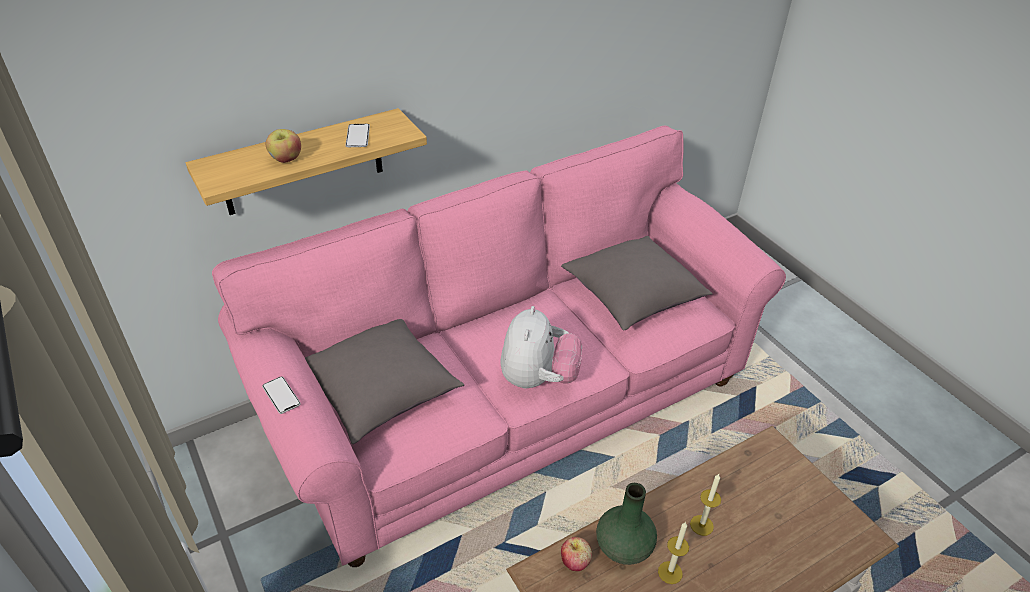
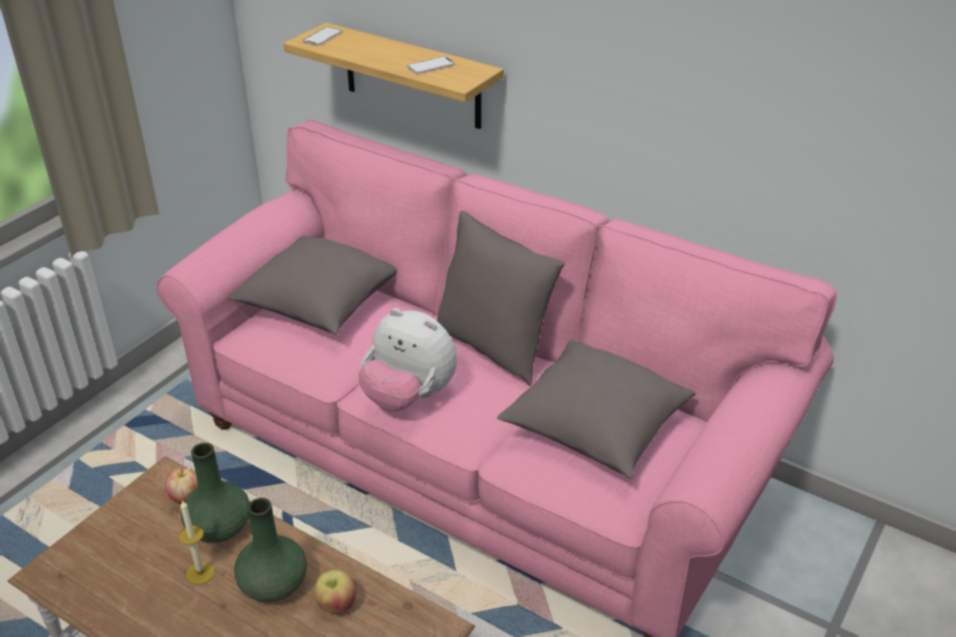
camera: 65 degrees right, 5 degrees down
(281, 395) = (231, 228): phone -> phone (322, 37)
(286, 159) = (364, 52): apple -> apple (336, 604)
(509, 313) = (494, 348): none -> grey pillow
(538, 378) = (409, 397): plush toy -> plush toy turned 45 degrees clockwise
(701, 525) = (274, 585): candle -> green vase

